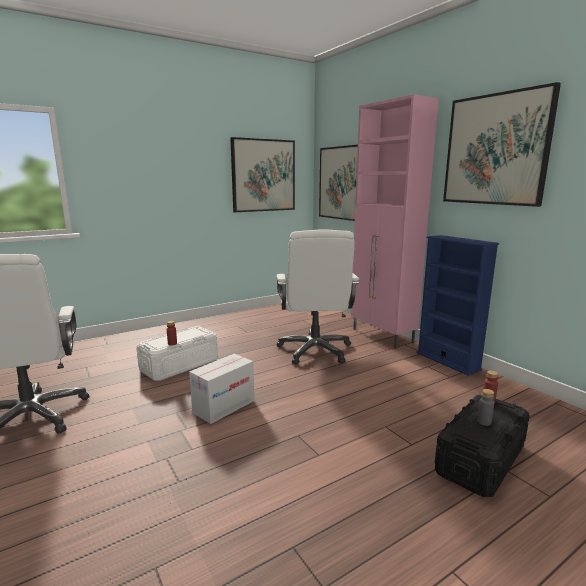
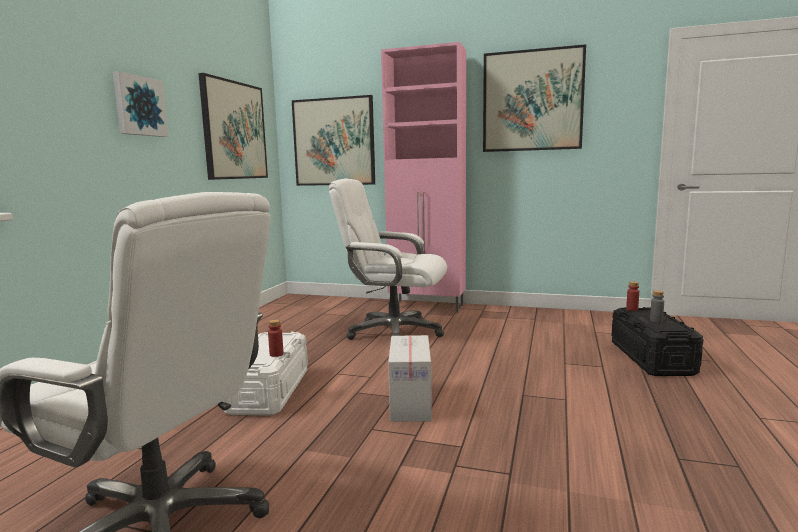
camera: 40 degrees left, 5 degrees down
(175, 166) = (139, 106): none -> picture
(315, 350) = (393, 333): white office chair -> white office chair turned 150 degrees clockwise
(447, 361) = (512, 310): blue bookcase -> none

